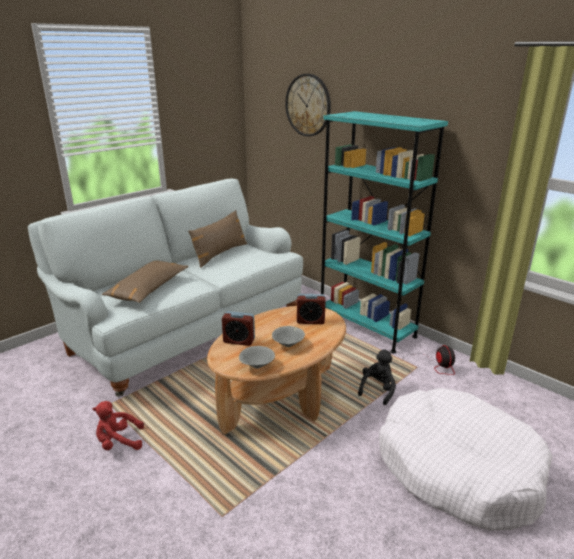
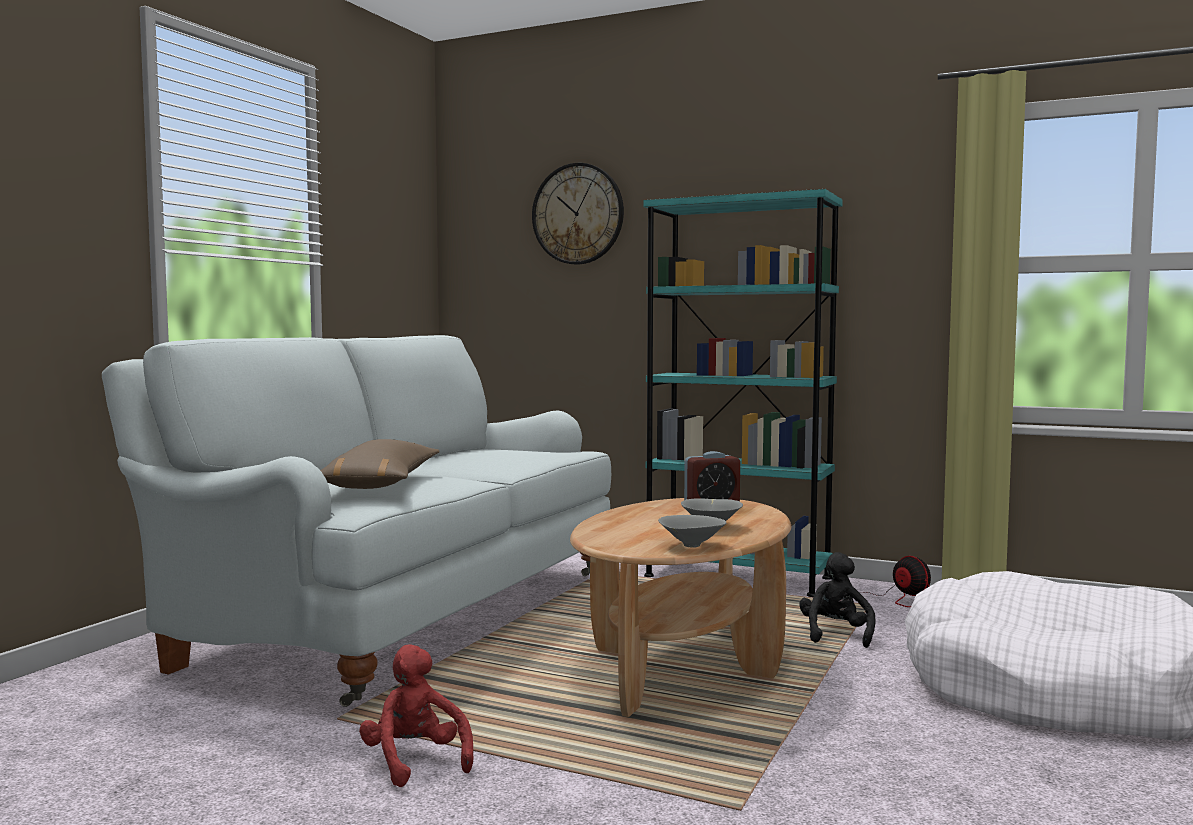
camera: 20 degrees left, 20 degrees down
(118, 442) = (415, 761): red plush toy -> red plush toy turned 90 degrees clockwise
(220, 254) = (462, 454): brown pillow -> none
(239, 341) = (618, 531): alarm clock -> none

